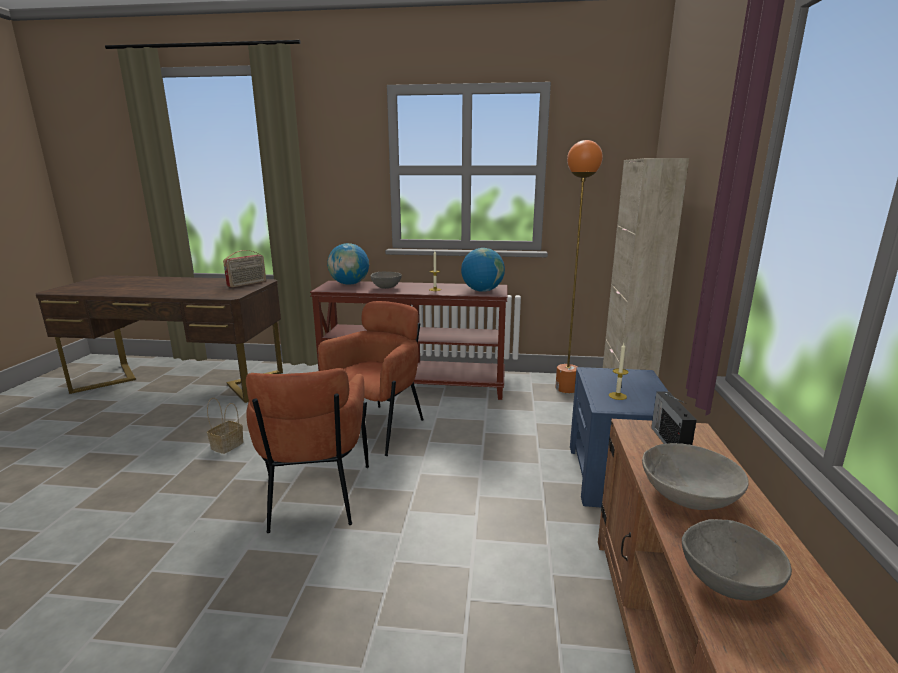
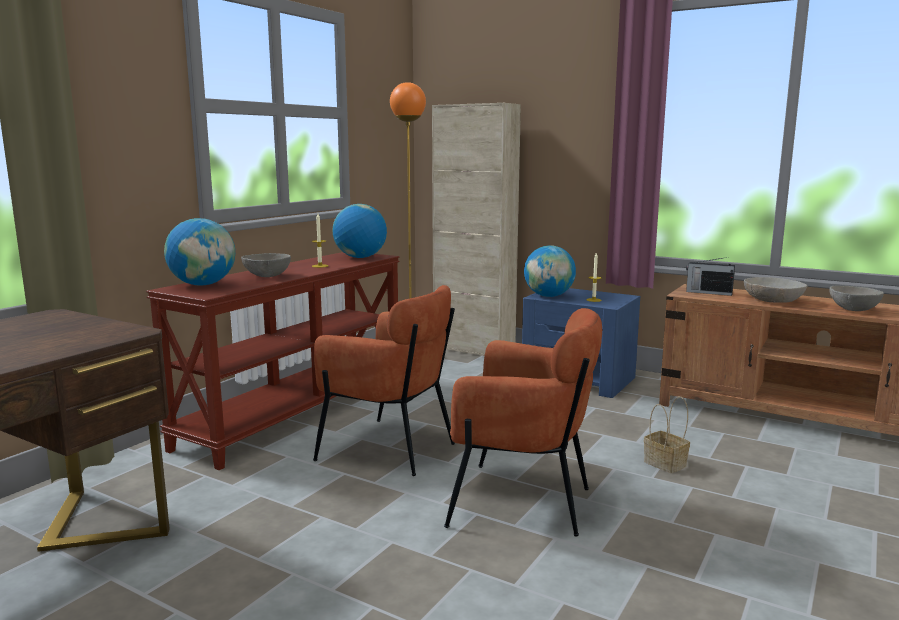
camera: 65 degrees left, 5 degrees down
(227, 446) = (322, 558): basket -> basket (666, 464)
(247, 284) = (47, 322): radio -> none
(377, 427) = (390, 449): brown armchair -> brown armchair turned 150 degrees clockwise
(601, 375) = (549, 296): none -> globe

